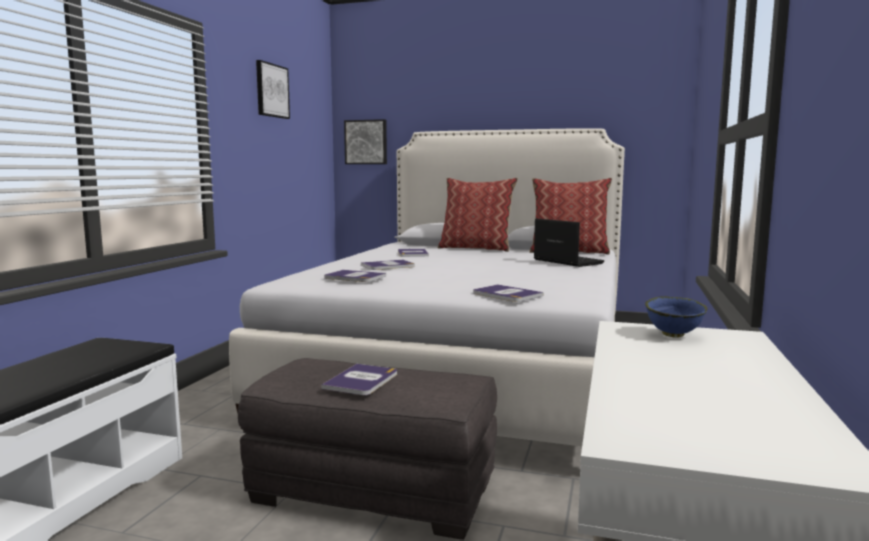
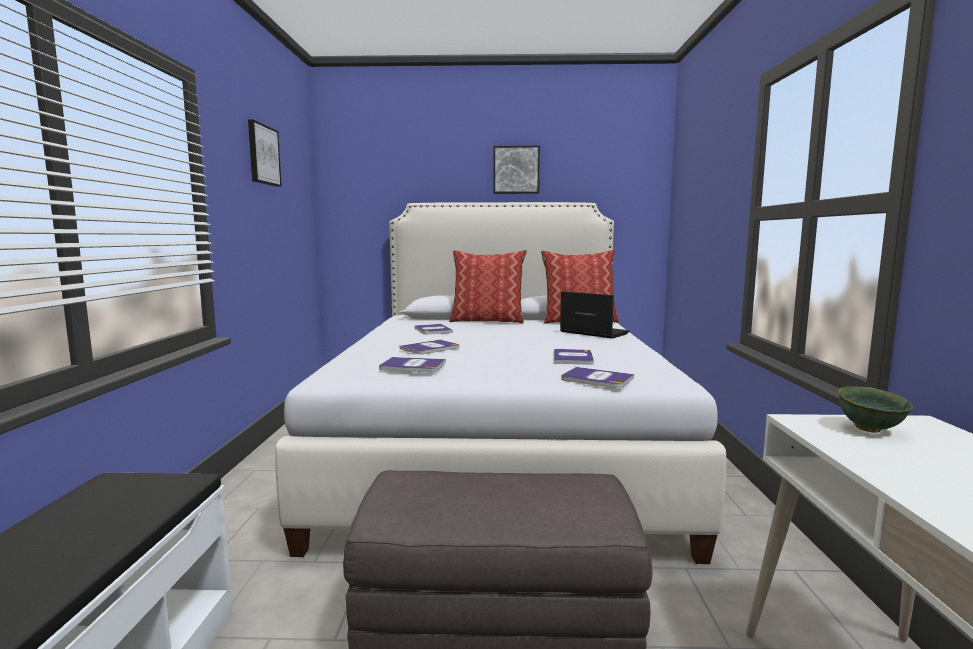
camera: 15 degrees left, 0 degrees up
(361, 381) = (490, 501): book -> book (572, 358)
(366, 142) = (354, 212): picture -> picture (516, 170)
(674, 335) = (870, 429): blue bowl -> green bowl

